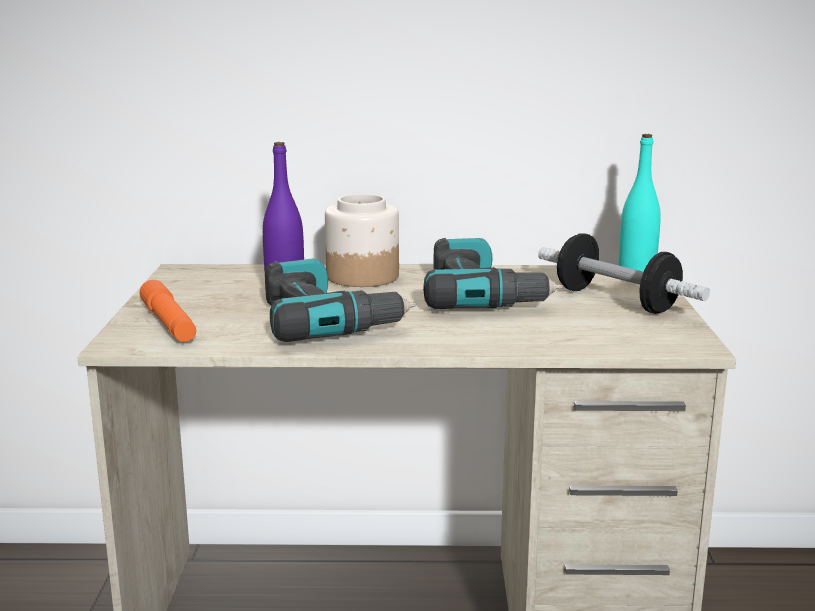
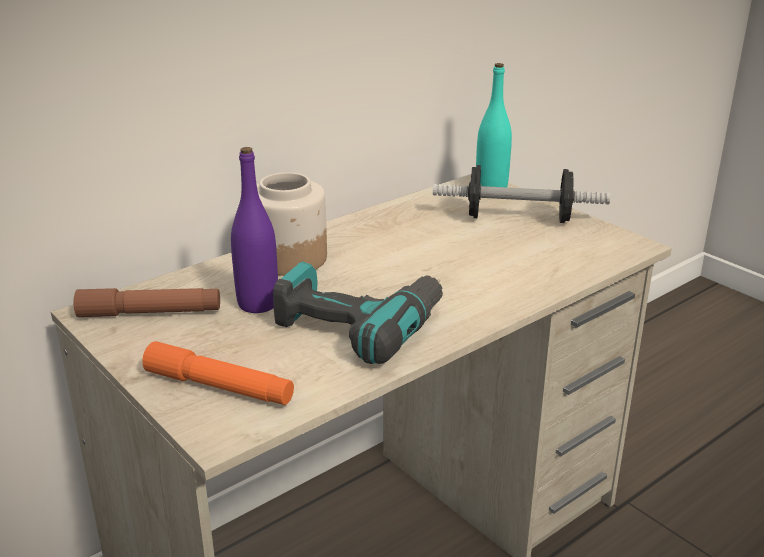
camera: 40 degrees left, 10 degrees up
(211, 279) = (150, 313): none -> brown flashlight
(482, 296) = (423, 247): power drill -> none

